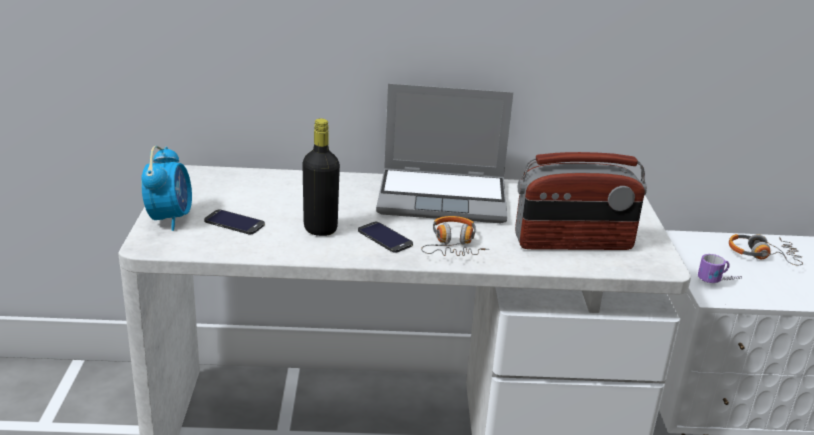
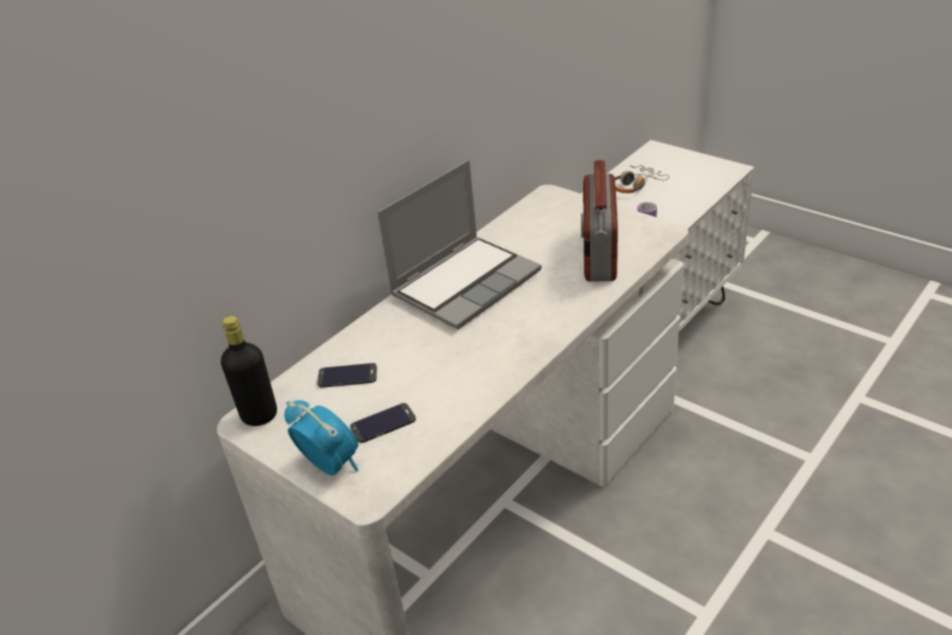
camera: 45 degrees left, 10 degrees up
(320, 229) = (448, 374): black bottle -> black bottle (259, 415)
(385, 237) = (499, 343): phone -> phone (347, 376)
(453, 245) = (545, 313): headphones -> none
(573, 243) = (598, 254): radio -> radio turned 150 degrees clockwise

